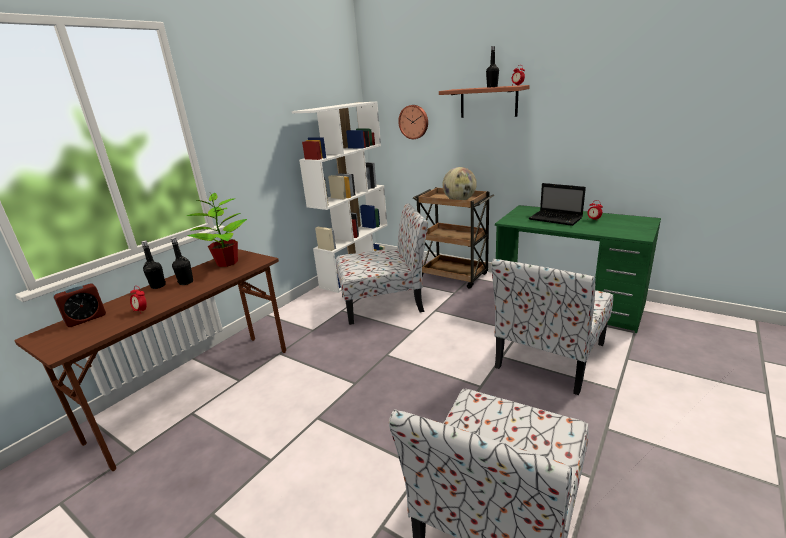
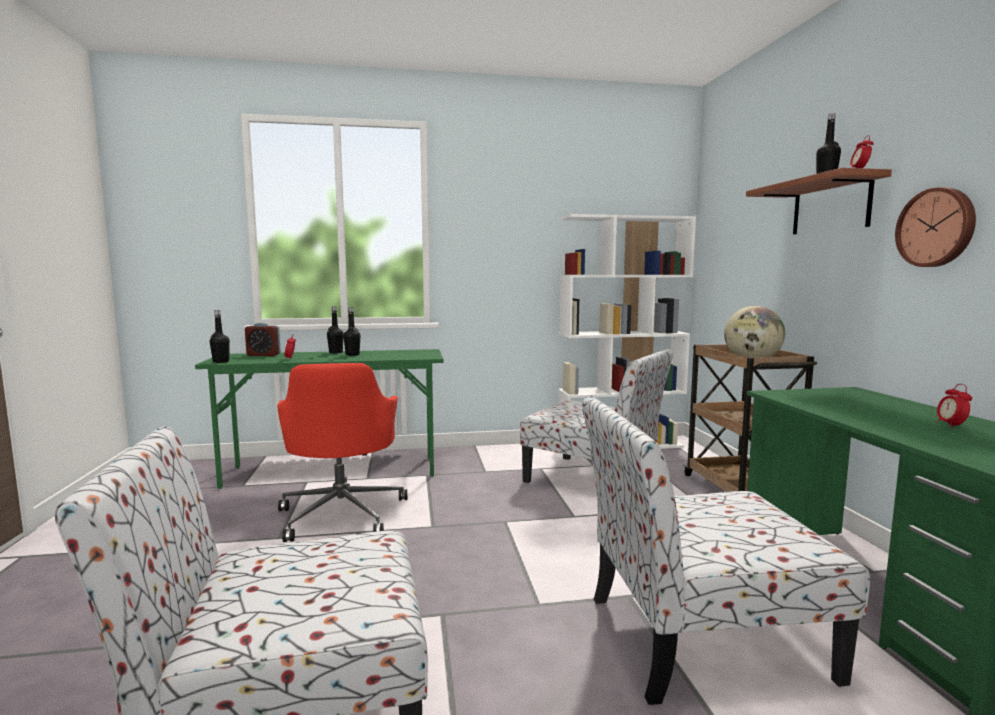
camera: 45 degrees right, 15 degrees down
(69, 347) = (221, 362): none -> black bottle
(197, 391) = (333, 471): brown desk -> green desk
(226, 263) = (405, 353): potted plant -> none
(279, 414) = (342, 513): none -> red office chair
(414, 122) = (740, 245): wall clock -> wall clock (936, 227)
(556, 219) = (871, 409): laptop -> none

